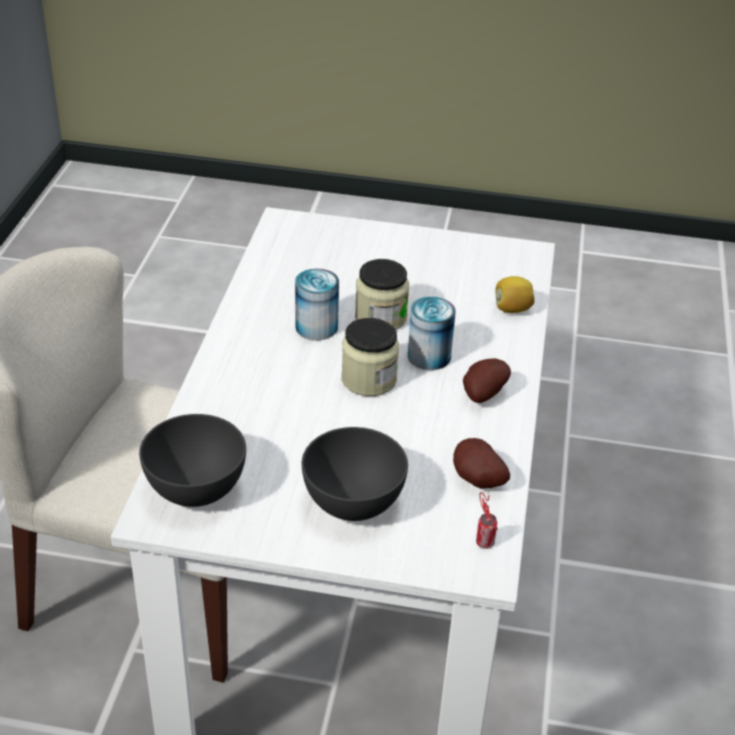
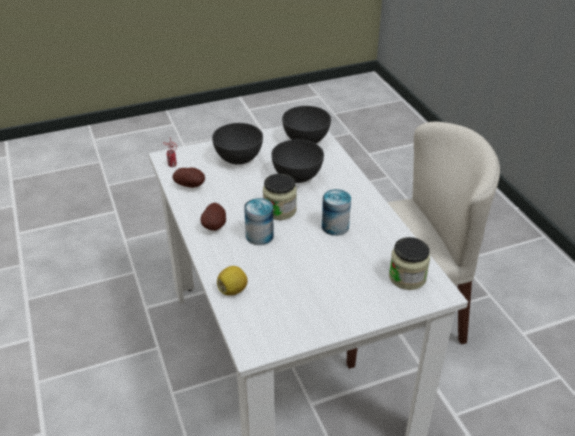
camera: 150 degrees right, 0 degrees up
(288, 422) = (297, 176): none -> grey bowl
(381, 317) = (306, 248): jar -> jar (407, 277)

